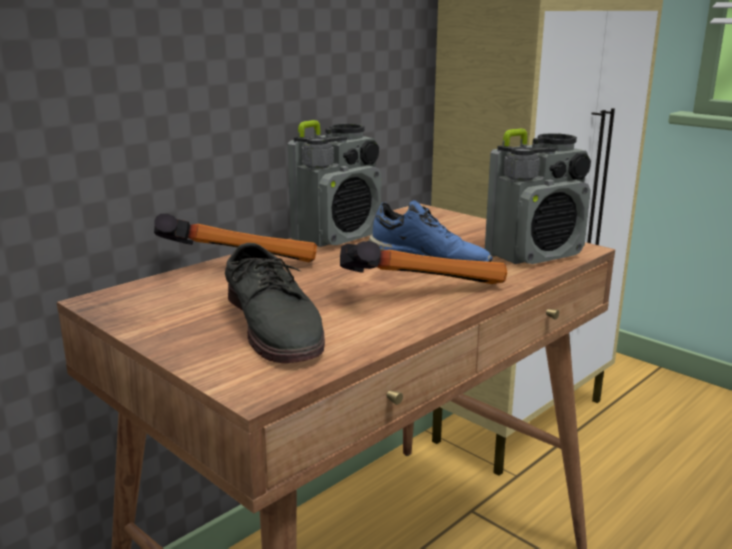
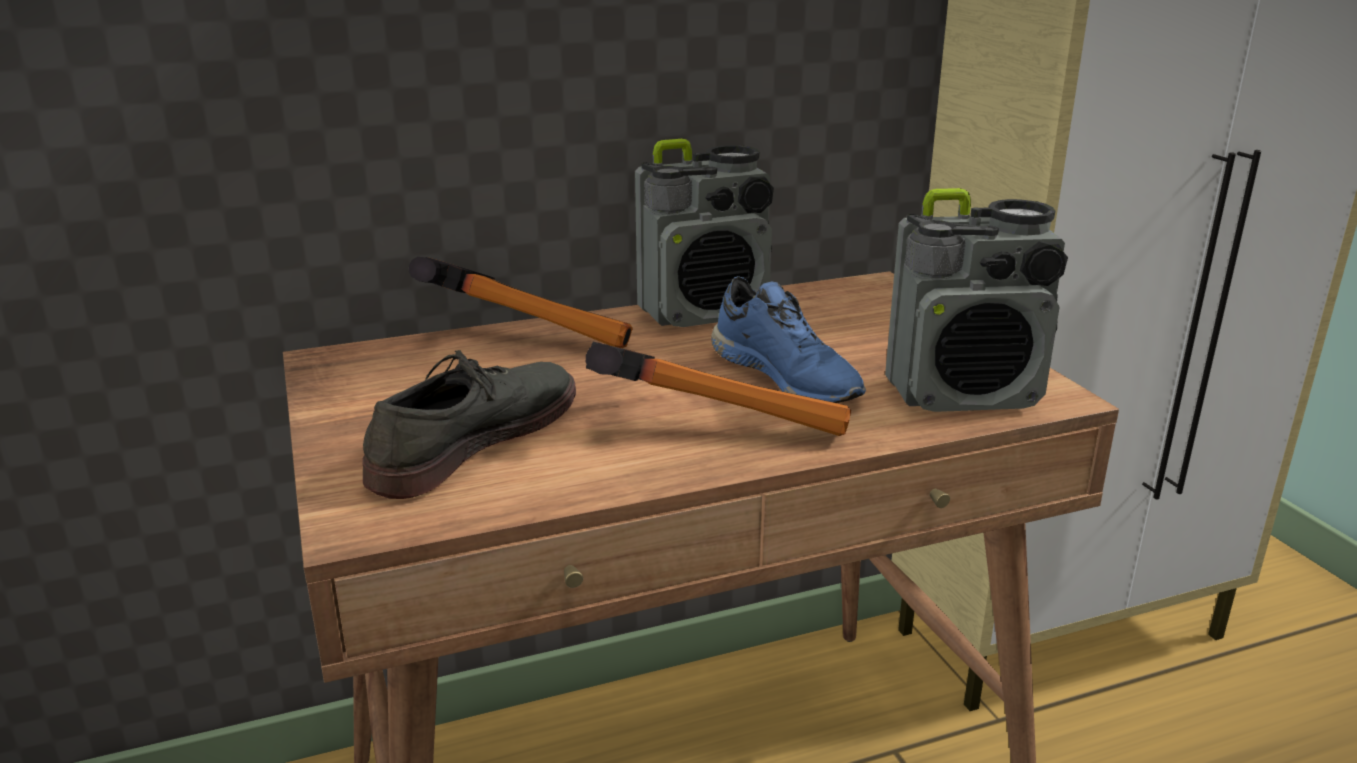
camera: 25 degrees right, 5 degrees up
(275, 325) = (475, 437): grey shoe -> grey shoe turned 150 degrees counterclockwise

